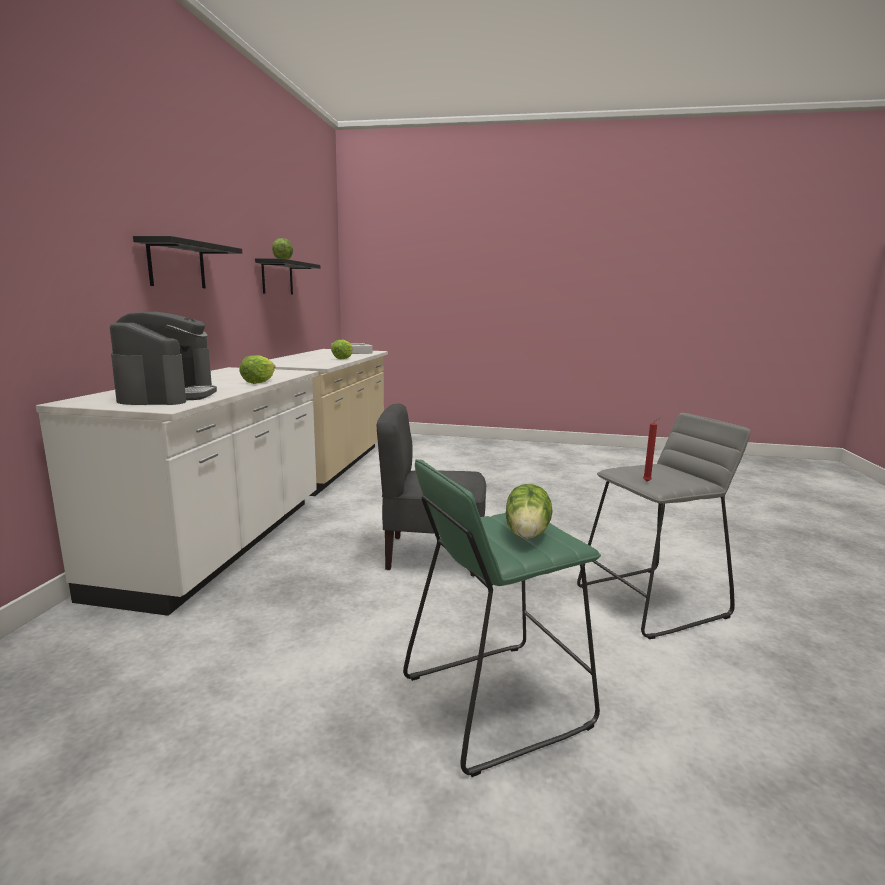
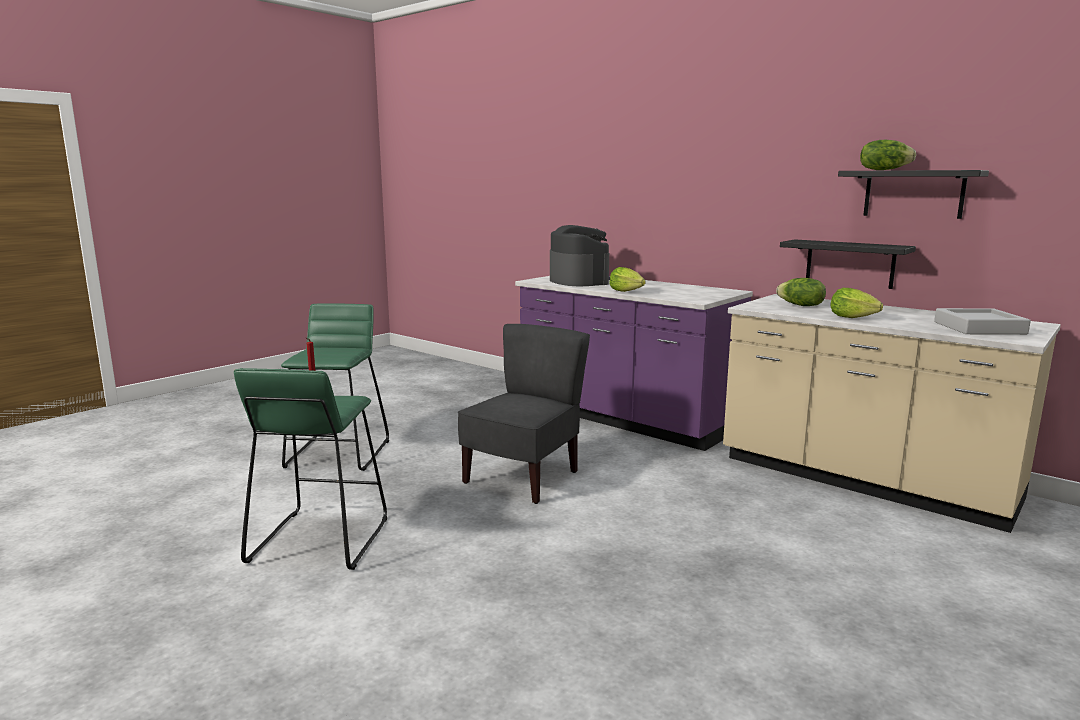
camera: 120 degrees right, 0 degrees up
(168, 395) = (578, 281): coffee machine -> coffee machine turned 135 degrees counterclockwise
(177, 265) = (707, 188): black shelf -> black shelf (850, 263)
(221, 544) = (624, 418): white counter -> purple counter
(528, 533) = (321, 354): lettuce -> lettuce (800, 305)
(651, 601) = (319, 540): grey stool -> green stool

